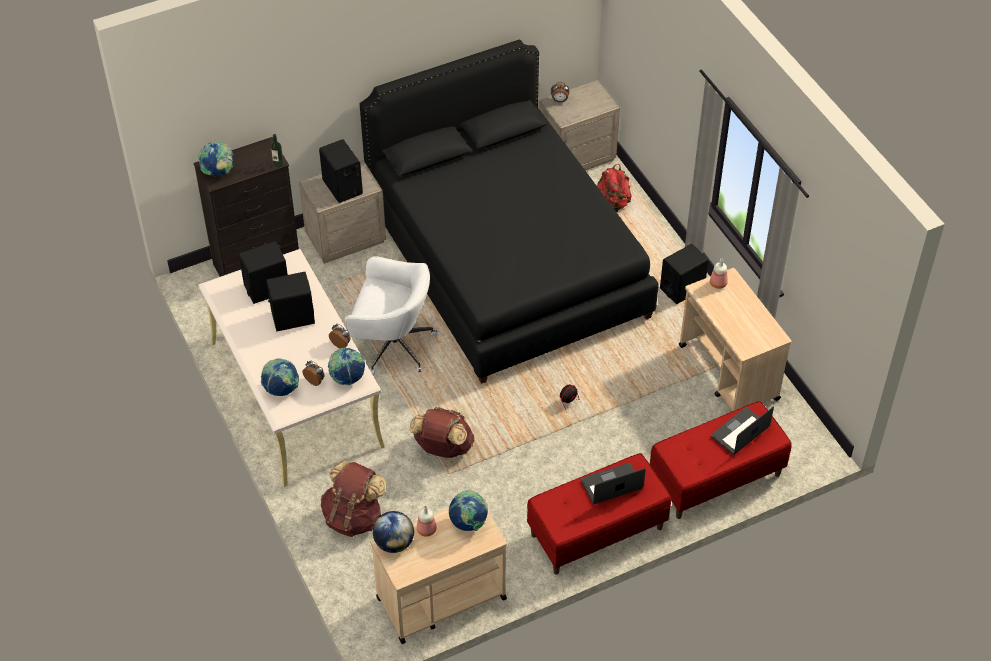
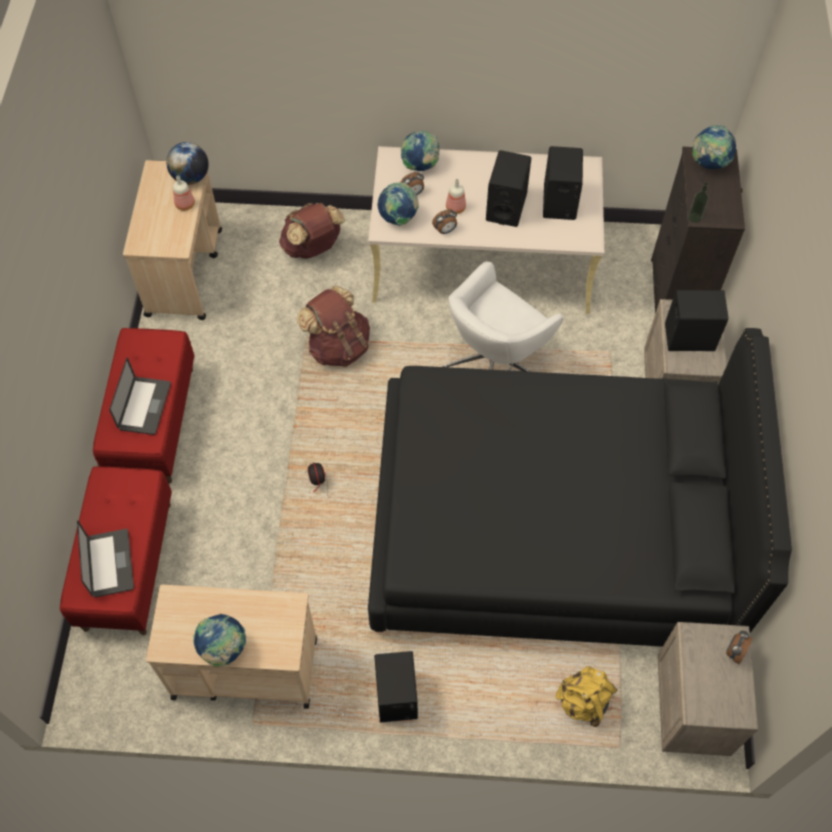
camera: 120 degrees right, 10 degrees up
(468, 522) = (166, 237): globe -> globe (223, 649)
(612, 203) = (584, 701): red backpack -> yellow backpack
(718, 283) = (286, 634): bottle -> bottle (455, 208)

